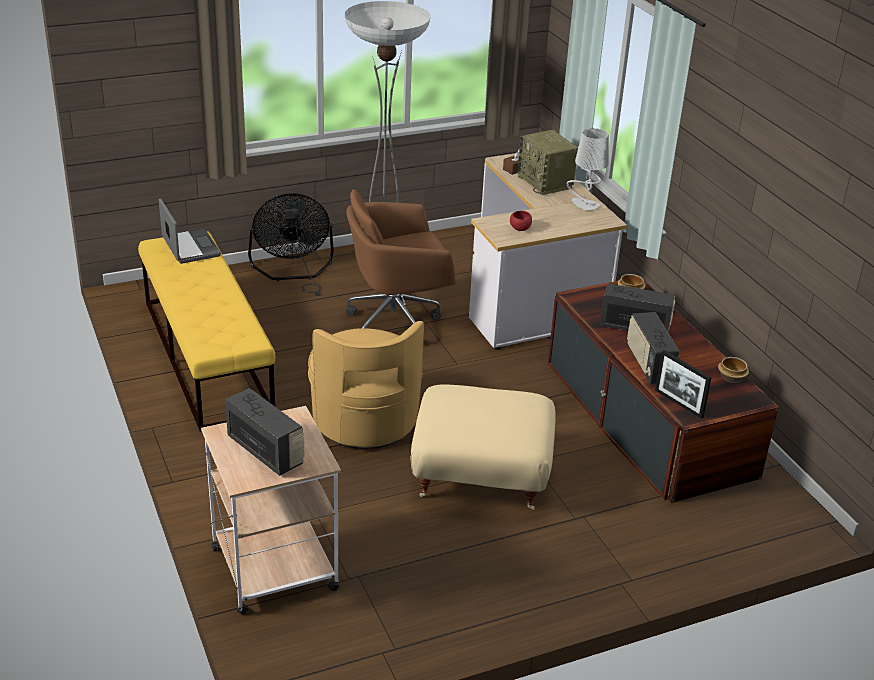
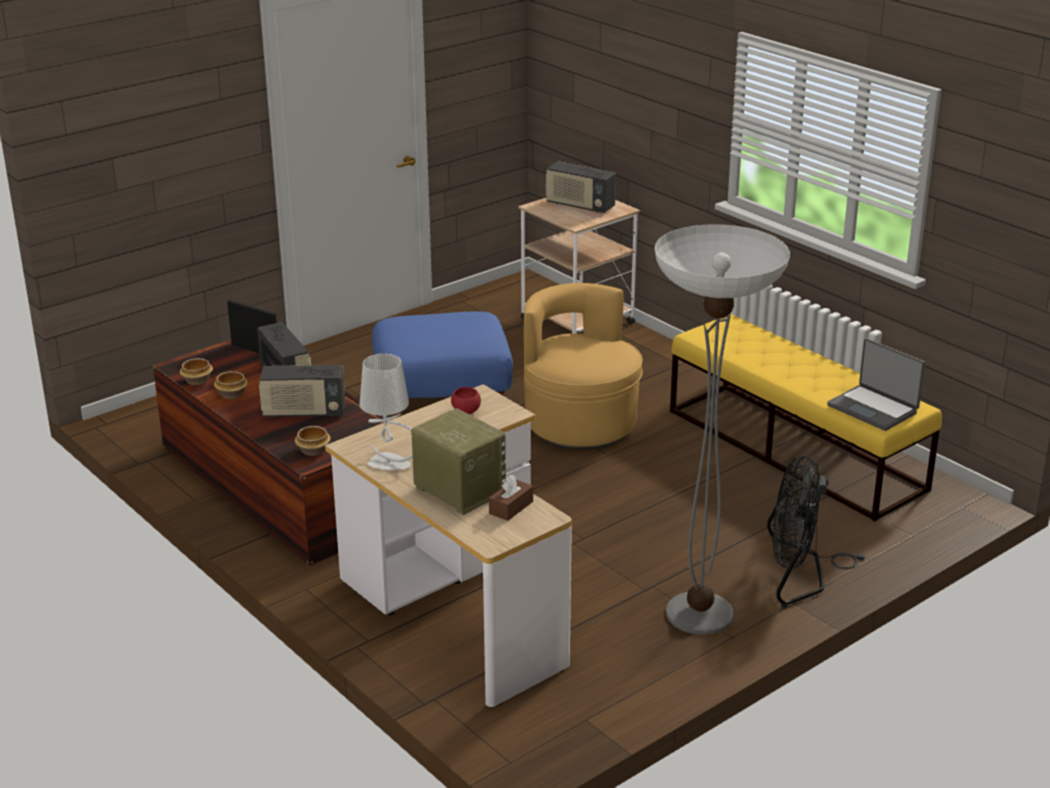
camera: 165 degrees right, 5 degrees down
(296, 273) = (802, 571): black fan -> black fan turned 120 degrees clockwise
(397, 323) = (617, 530): brown office chair -> none
(480, 478) = (443, 399): beige ottoman -> blue ottoman
(698, 358) = (231, 394): none -> bowl

